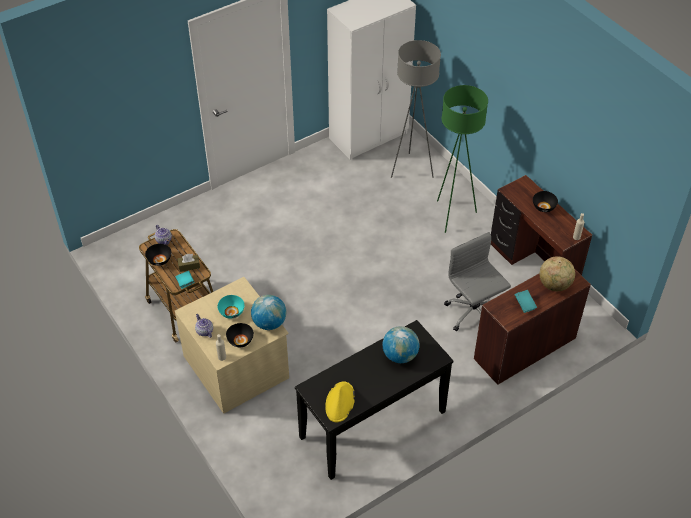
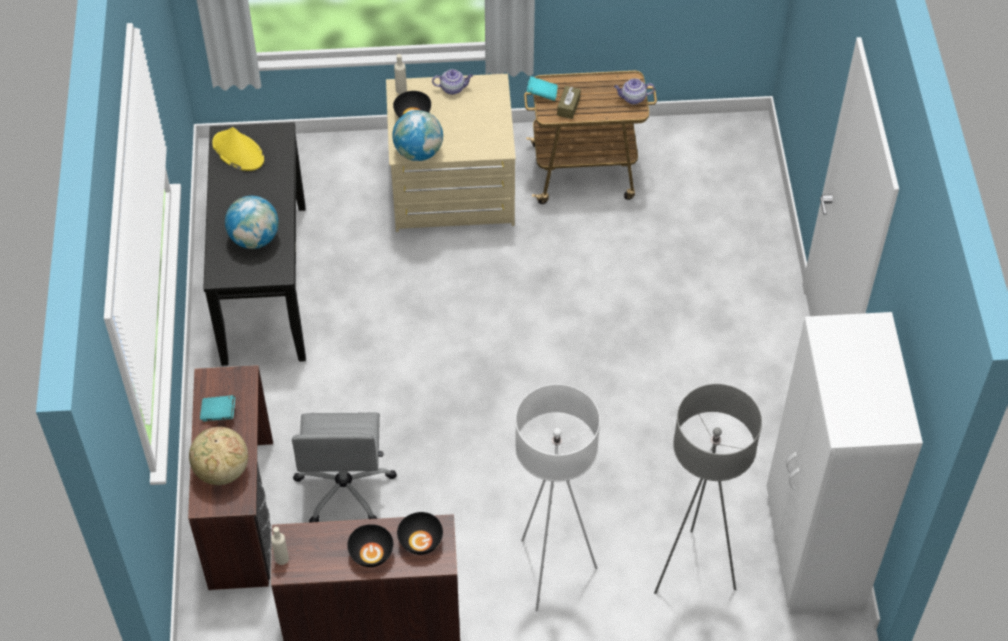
camera: 120 degrees right, 5 degrees up
(159, 260) = (600, 82): black bowl -> black bowl (420, 541)
(232, 312) = (463, 124): turquoise bowl -> none
(452, 215) = (551, 571): green floor lamp -> white floor lamp
(474, 313) = (345, 488): grey office chair -> grey office chair turned 90 degrees clockwise

